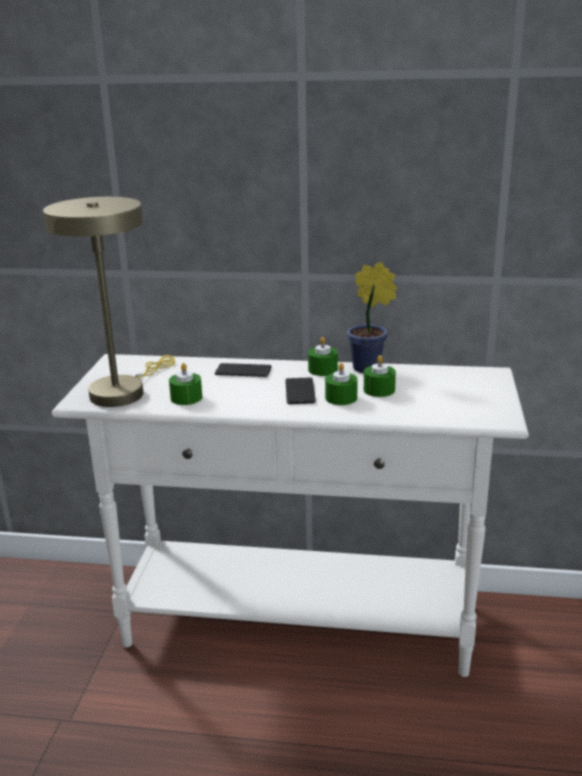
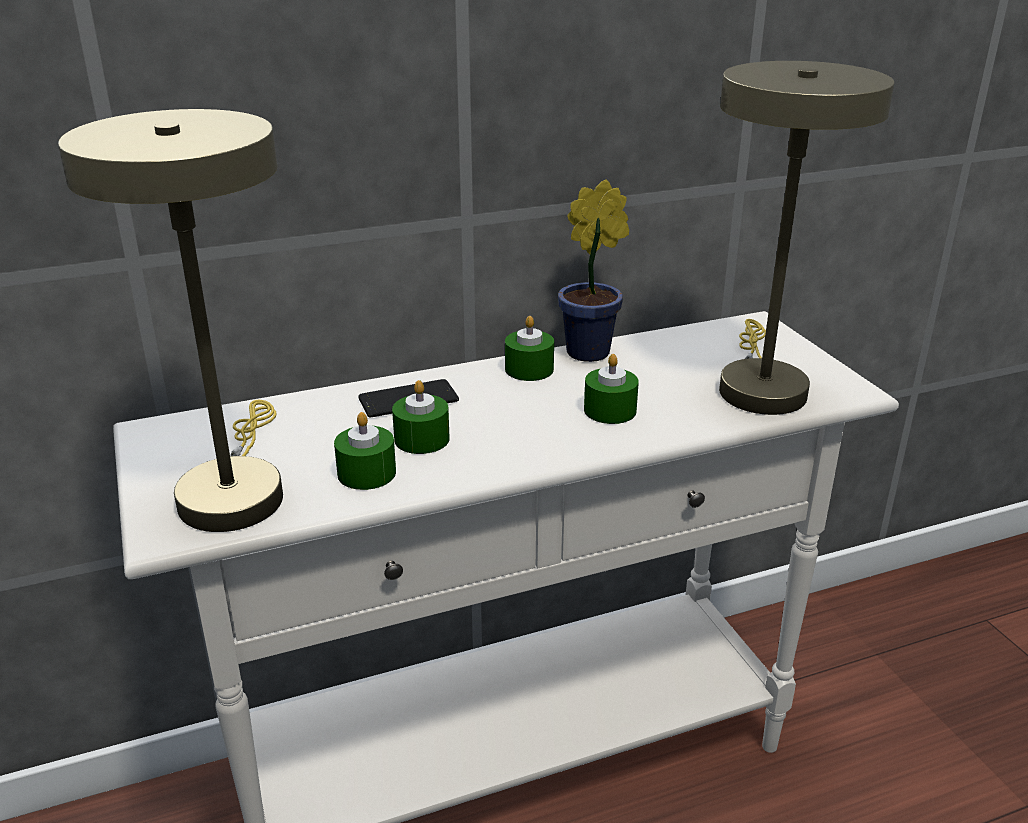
camera: 30 degrees left, 5 degrees up
(300, 391) = (538, 414): phone -> none
(379, 390) = (646, 384): green candle -> green candle (422, 439)
(446, 404) = (759, 385): none -> beige table lamp

